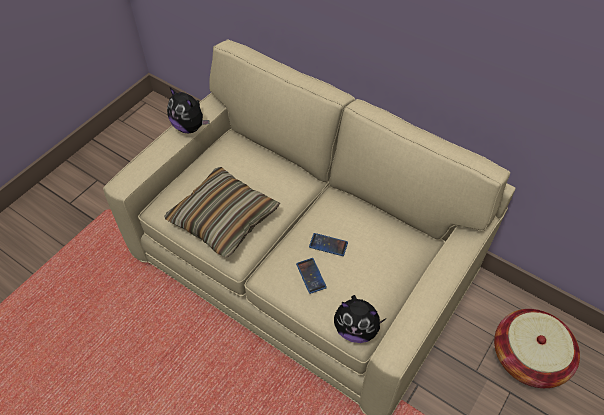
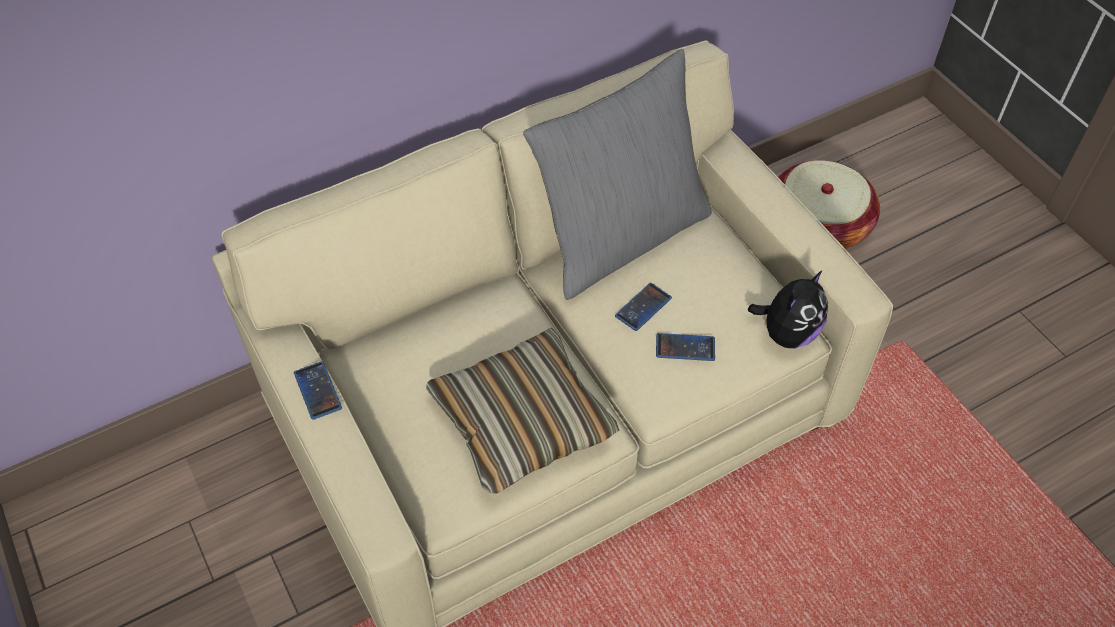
camera: 65 degrees left, 0 degrees up
(190, 127) = (318, 391): plush toy -> phone
(374, 216) = (621, 237): none -> grey pillow

